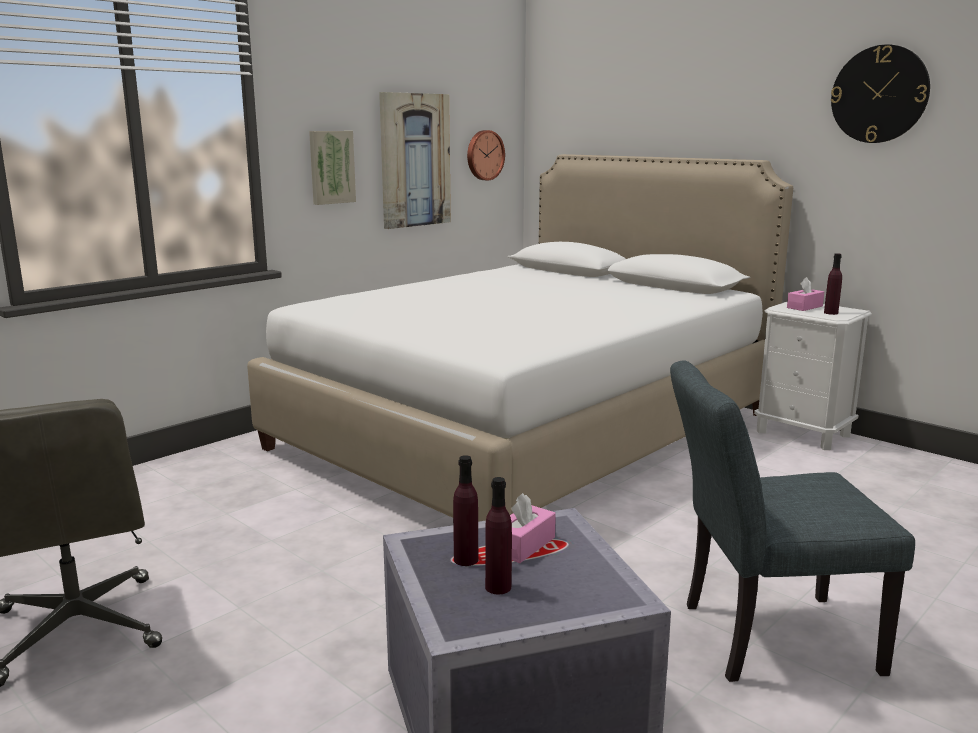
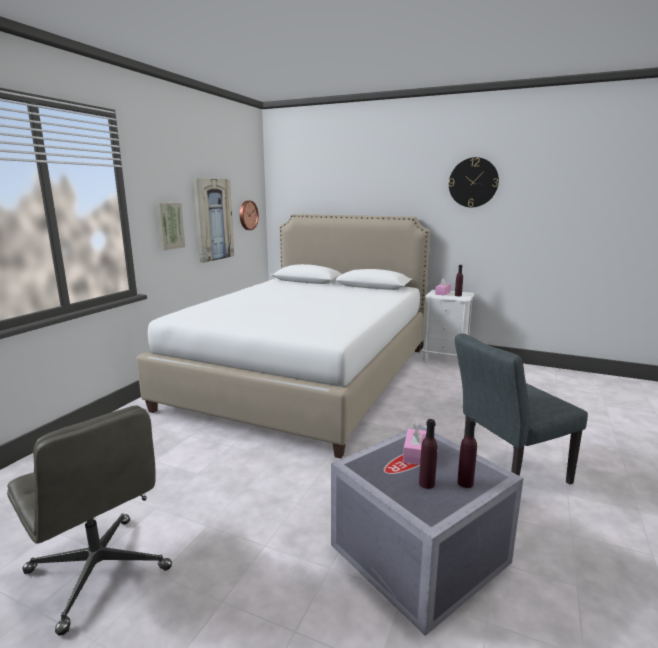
camera: 20 degrees left, 0 degrees up
(466, 559) = (393, 469): purple bottle -> purple bottle (465, 483)

